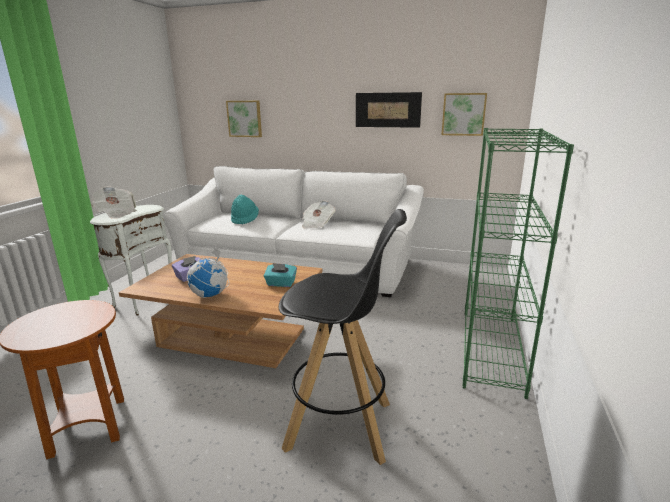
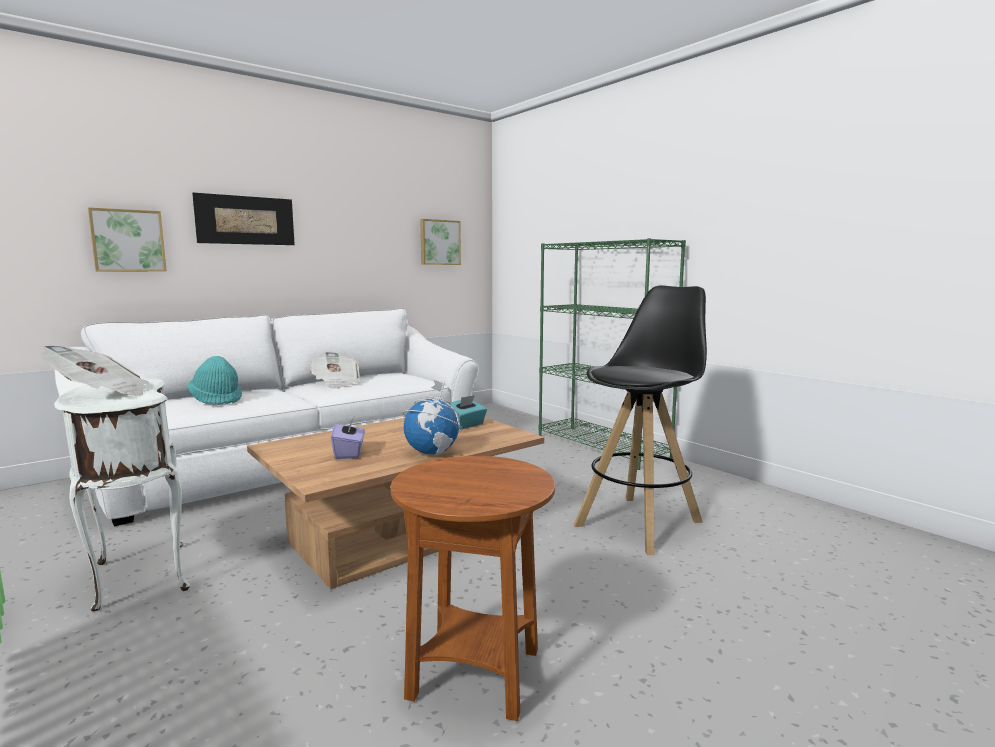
camera: 55 degrees left, 10 degrees down
(387, 110) = (361, 235): picture -> picture (245, 220)

